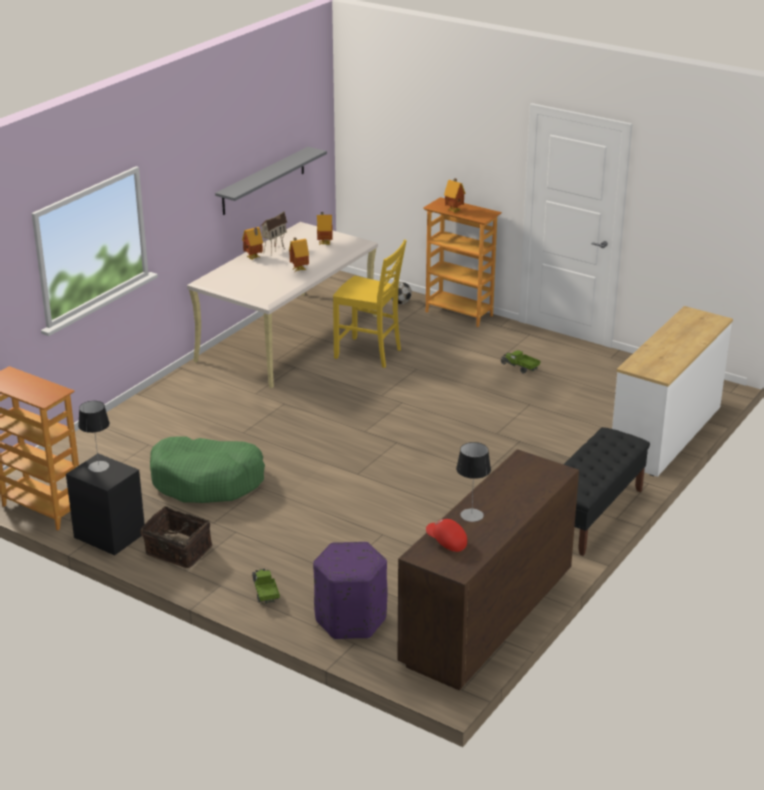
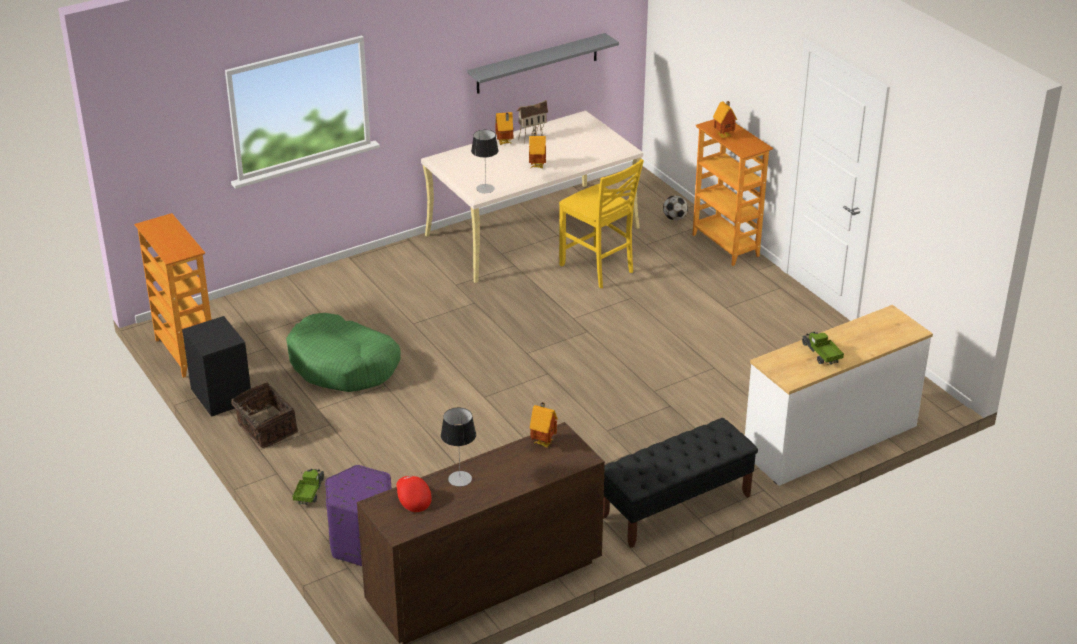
camera: 25 degrees right, 5 degrees up
(98, 466) = (214, 329): table lamp -> table lamp (485, 188)
(324, 243) = (587, 141): toy house -> toy house (543, 442)
(519, 367) = (738, 323): toy truck -> toy truck (821, 354)

